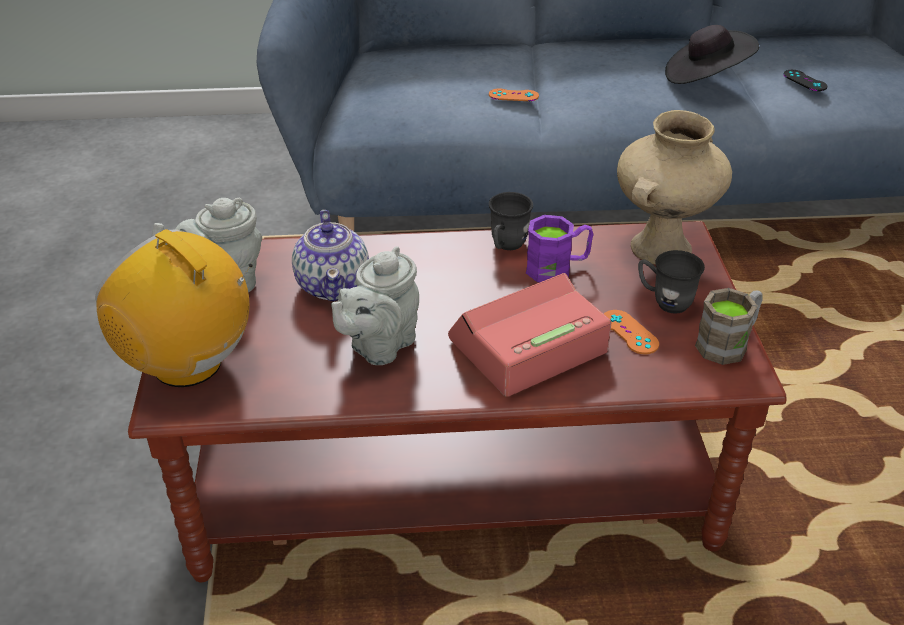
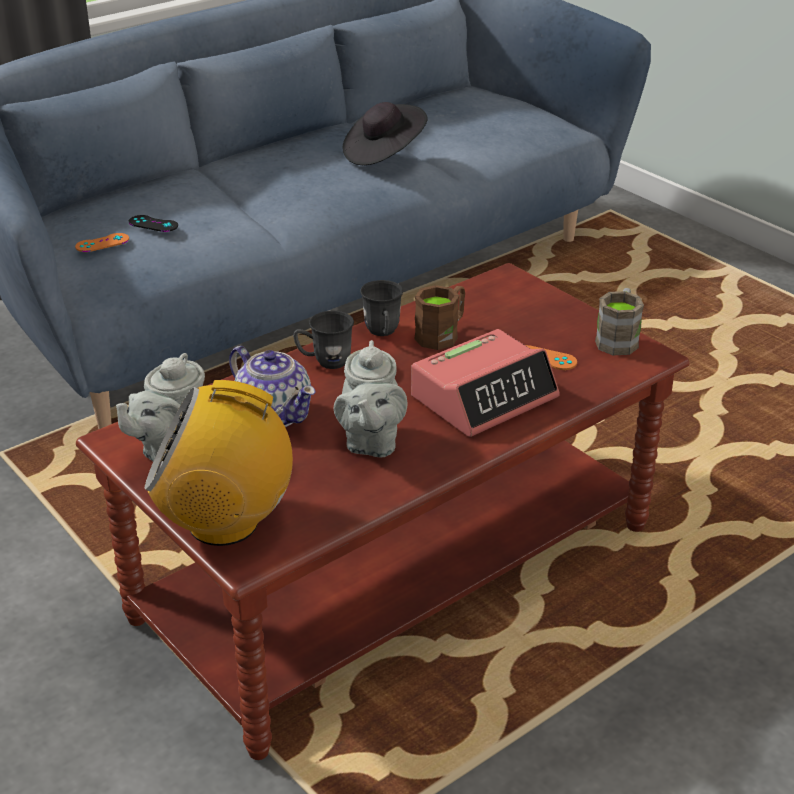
camera: 35 degrees left, 5 degrees down
(513, 95) = (233, 216): orange game controller -> orange game controller (102, 243)
(527, 347) = (484, 397): alarm clock -> alarm clock turned 150 degrees counterclockwise
(557, 268) = (442, 334): purple mug -> brown mug
(661, 249) = (503, 293): beige vase -> none
(664, 301) = (545, 328): grey mug -> grey mug (324, 362)
(805, 81) = (462, 135): black game controller -> black game controller (153, 224)

